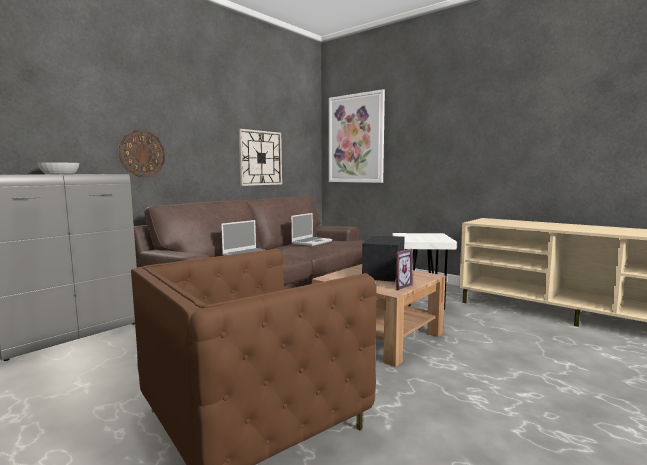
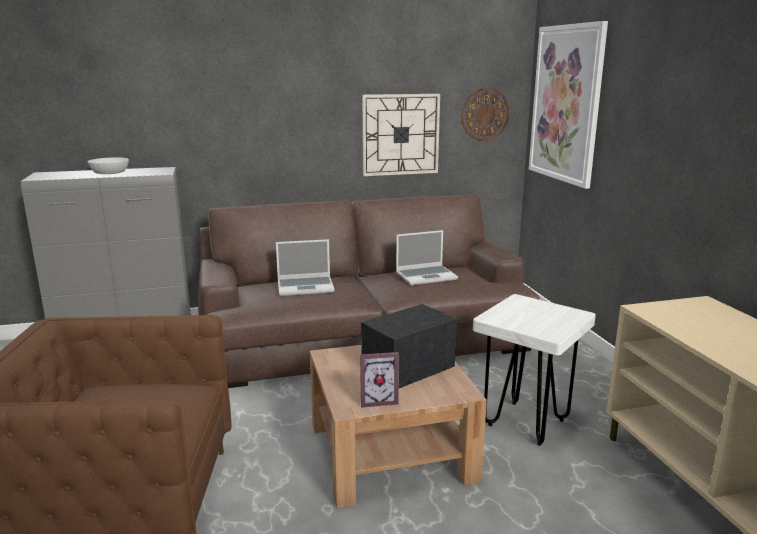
camera: 35 degrees right, 10 degrees up
(142, 153) = (217, 139): wall clock -> wall clock (484, 114)

